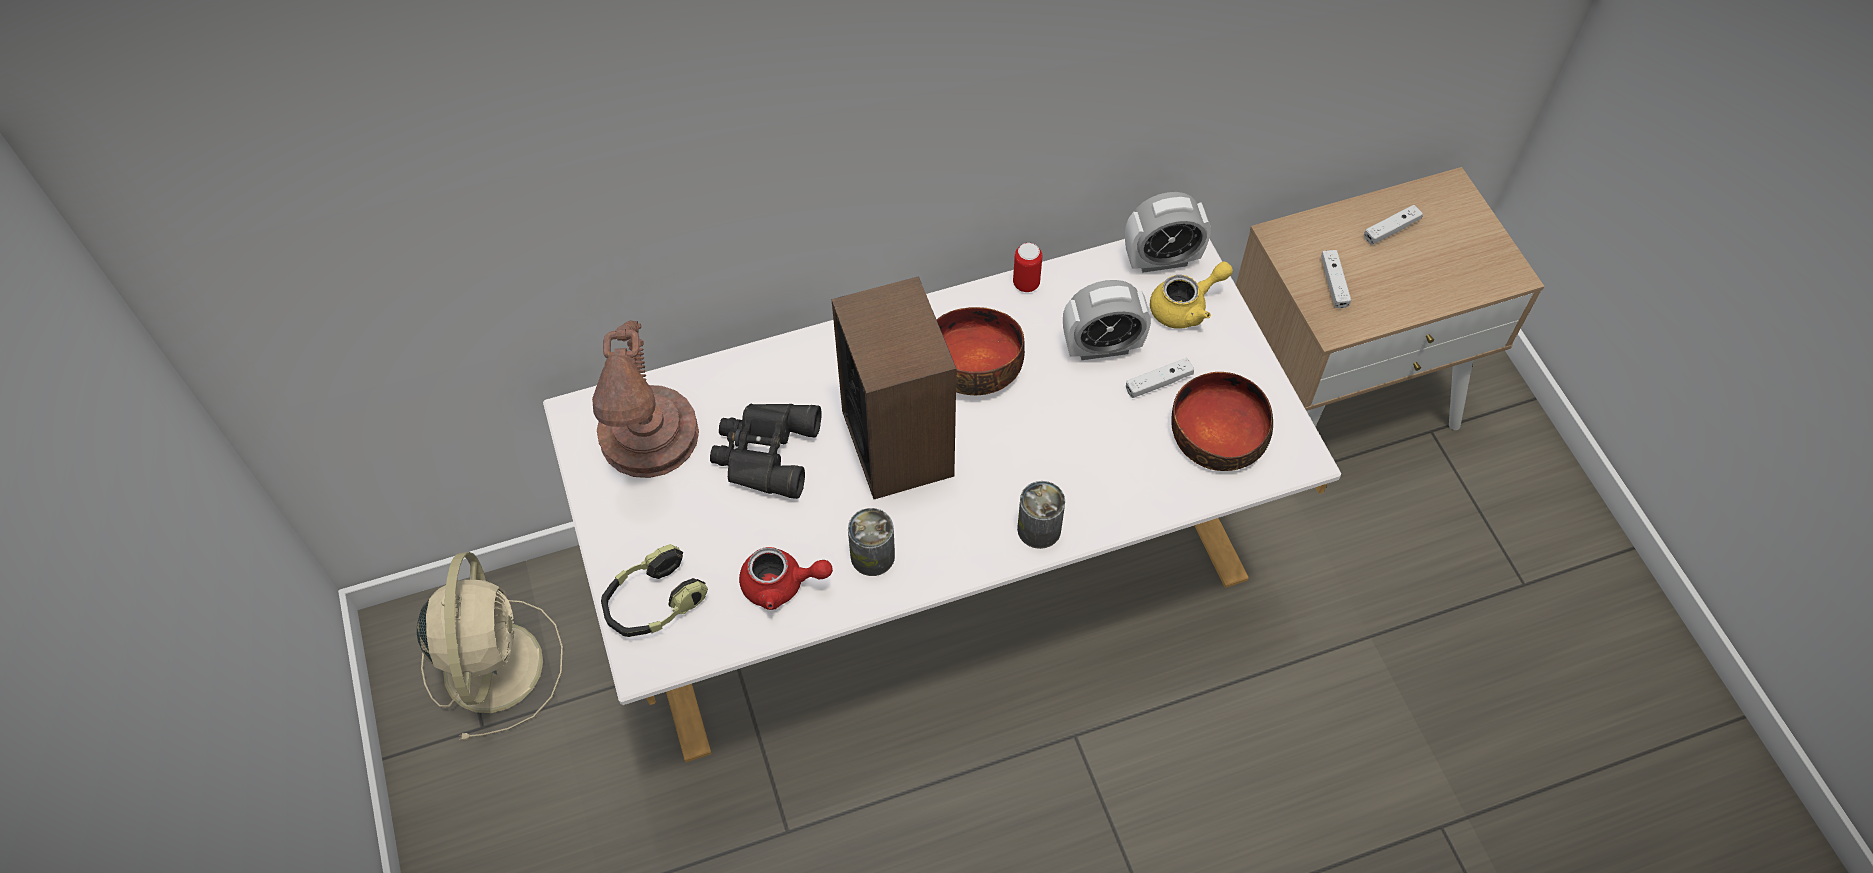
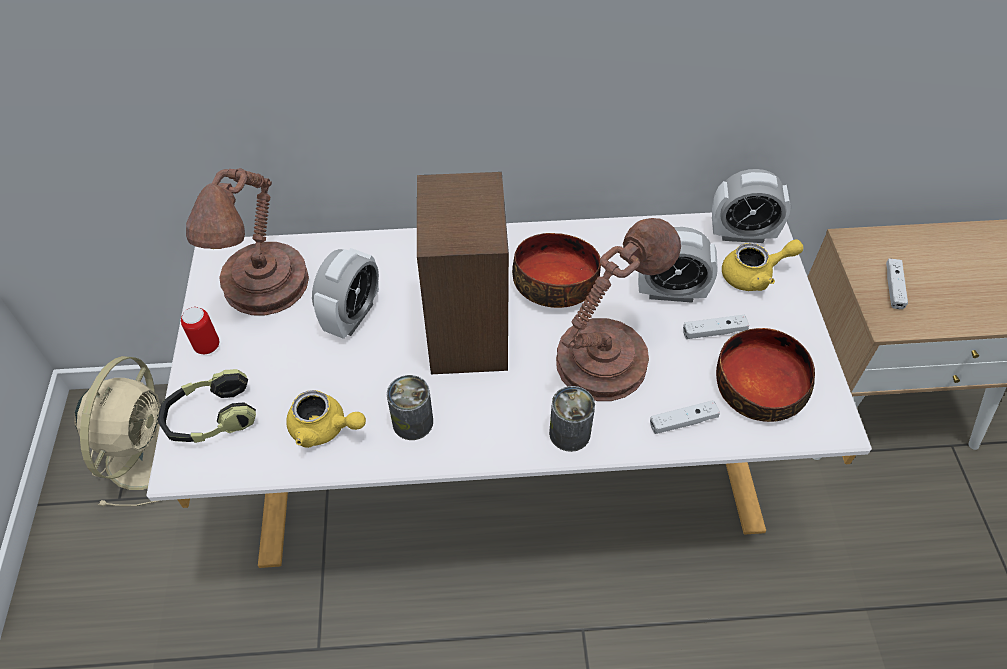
camera: 15 degrees right, 5 degrees down
(763, 453) = (352, 316): black binoculars -> alarm clock
(781, 585) = (324, 429): red teapot -> yellow teapot
(1026, 284) = (618, 230): can -> can (207, 346)
(1054, 438) = (606, 358): none -> brown table lamp
(1391, 229) = (954, 255): white game controller -> white game controller (683, 421)

